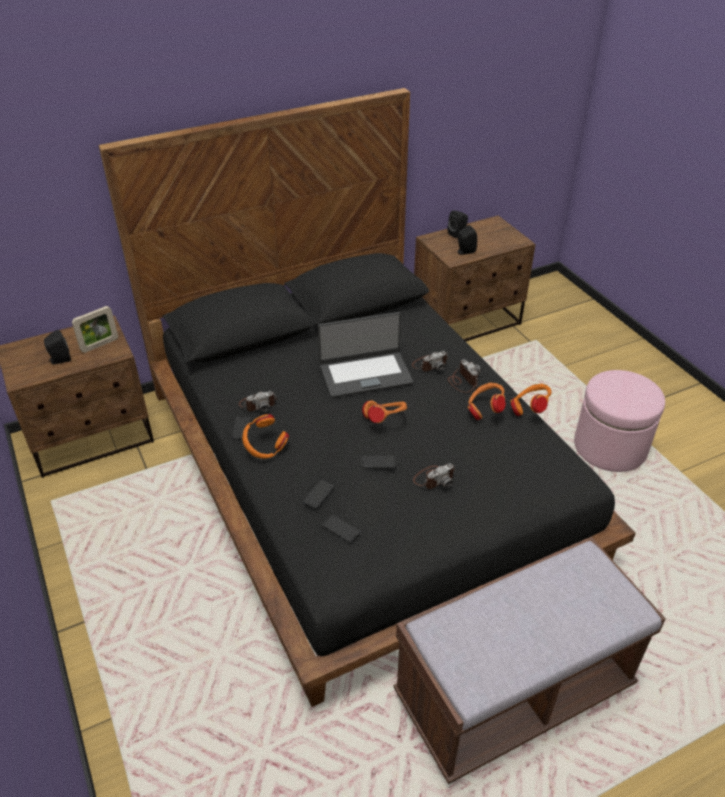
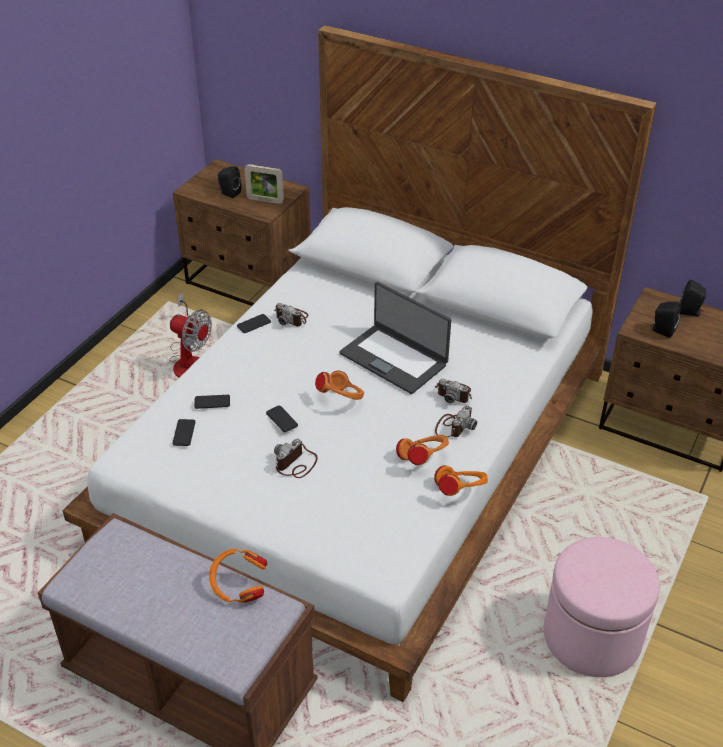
camera: 55 degrees right, 0 degrees up
(146, 522) = (190, 360): none -> fan
(265, 449) = (241, 348): orange headphones -> orange headphones (239, 588)
(363, 471) = (362, 456): black bed -> white bed
(434, 478) = (296, 464): camera -> camera turned 105 degrees clockwise

